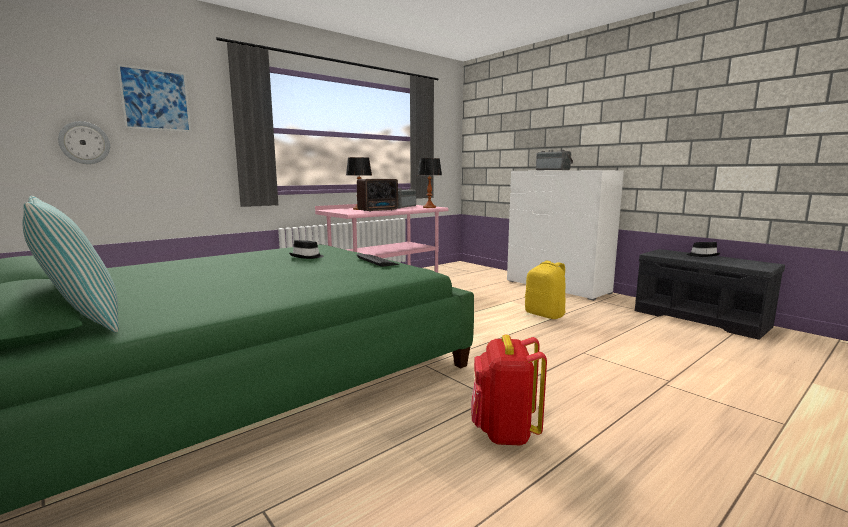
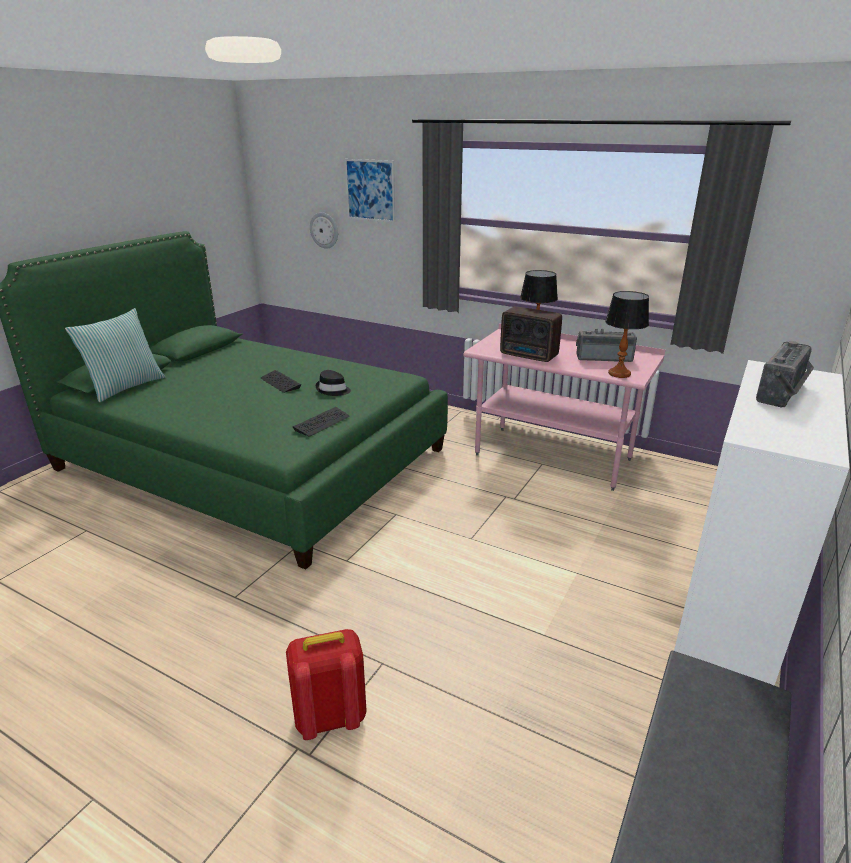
camera: 70 degrees right, 15 degrees up
(253, 266) = (280, 382): none -> keyboard
(504, 432) = (170, 612): red backpack -> red backpack (329, 717)
(545, 314) = (531, 616): yellow backpack -> none
(703, 255) = (746, 766): black hat -> none

